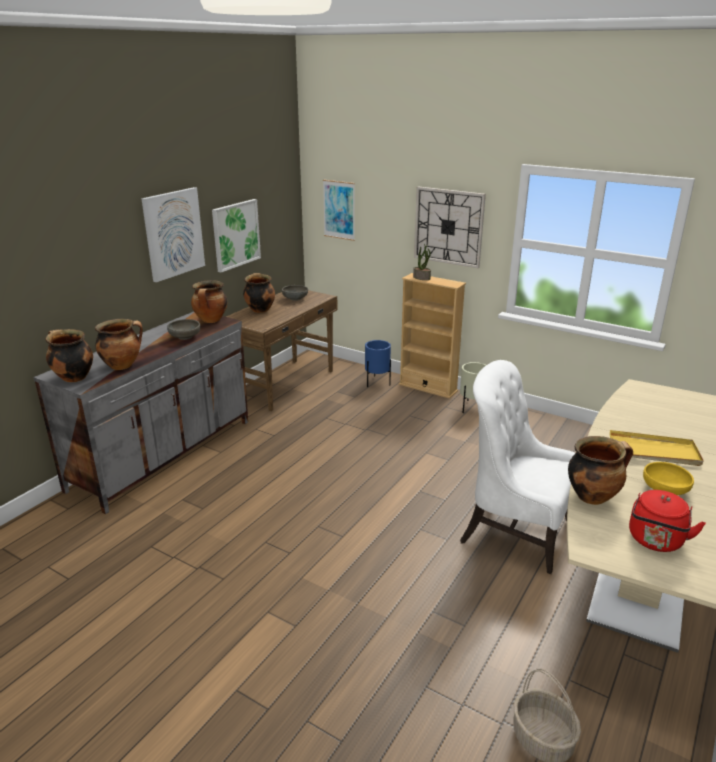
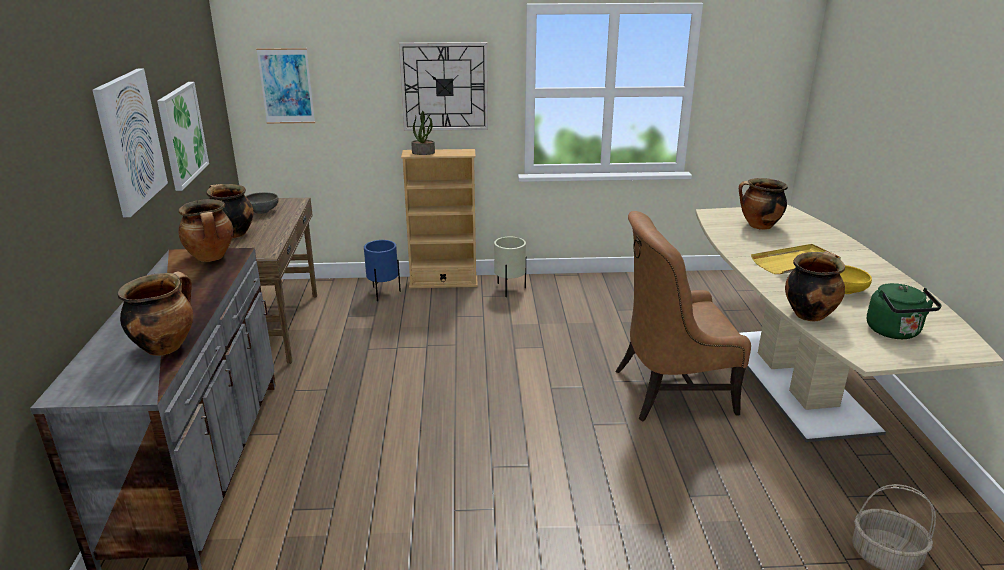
camera: 35 degrees left, 0 degrees up
(73, 377) = (107, 386): cooking pot -> cooking pot (758, 226)
(185, 337) = (205, 286): grey bowl -> none
(513, 531) = (671, 390): white chair -> brown chair
(655, 541) = (895, 332): red kettle -> green kettle

